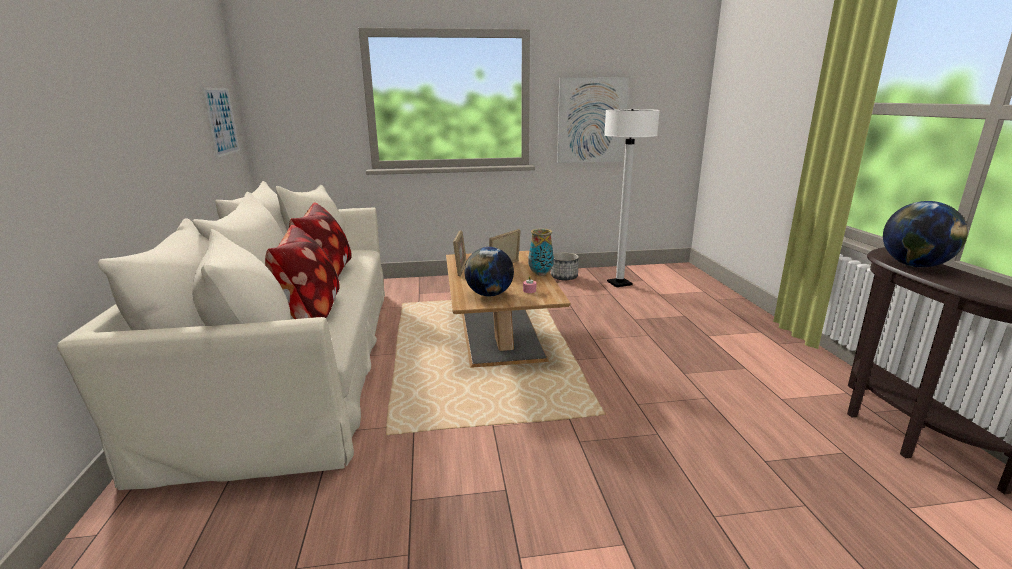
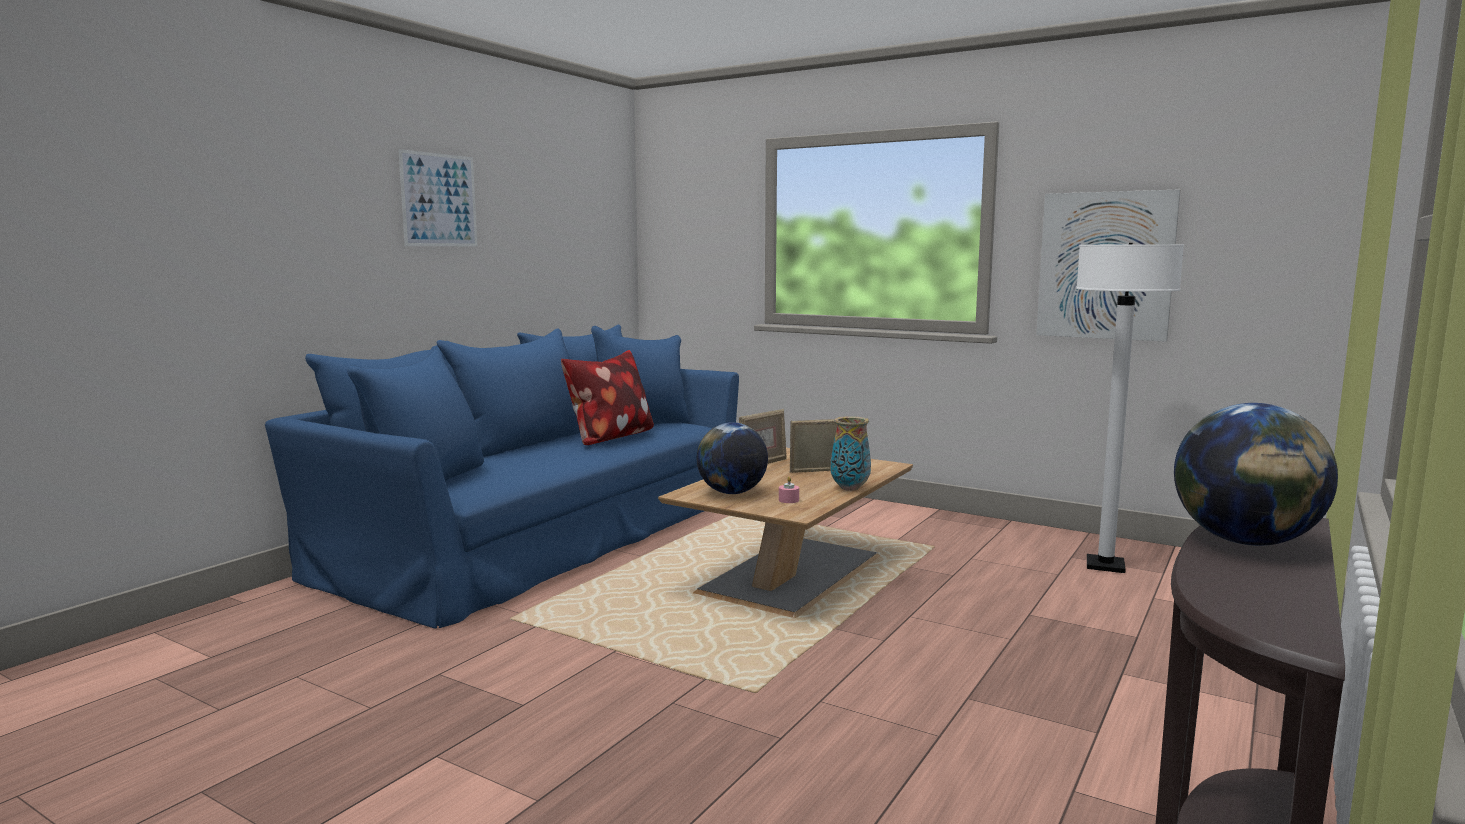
camera: 40 degrees right, 10 degrees down
(222, 121) = (592, 253): picture -> picture (439, 200)
(294, 360) = (545, 533): beige sofa -> blue sofa
(309, 312) = (524, 464): pillow -> none
(564, 277) = (1021, 536): planter -> none

